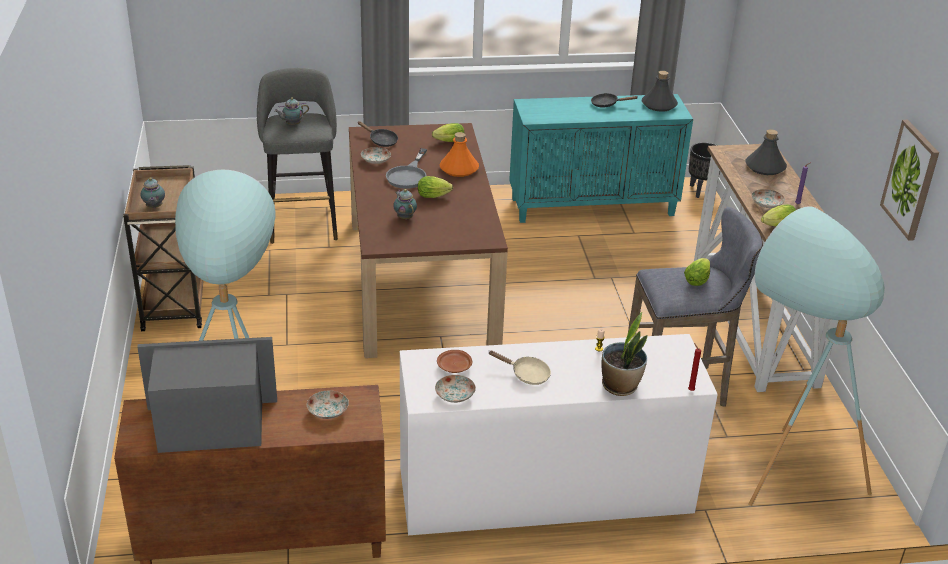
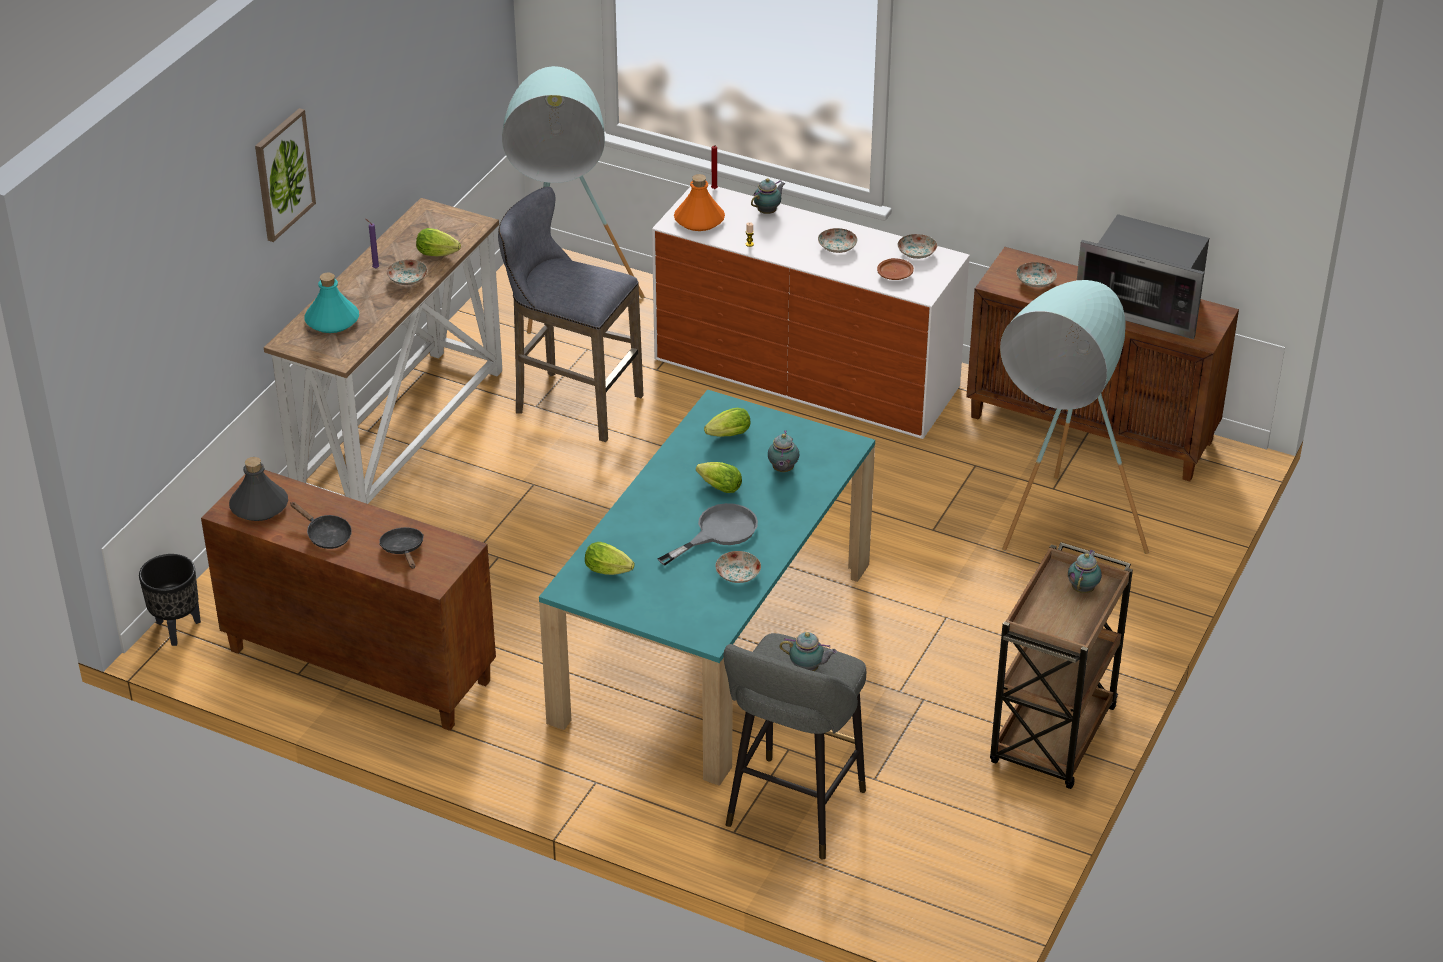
camera: 145 degrees left, 5 degrees up
(381, 141) = (698, 609): black frying pan -> black frying pan (403, 549)
(421, 280) = (712, 641): brown dining table -> turquoise dining table
(459, 169) = (645, 518): orange bottle -> orange bottle (699, 219)
(526, 374) = (837, 247): beige frying pan -> plate
(593, 206) = (357, 666): turquoise cabinet -> brown cabinet
(620, 386) = (768, 211): potted plant -> teapot
(697, 279) = (567, 275): lettuce -> lettuce (726, 436)
(765, 167) = (331, 320): grey bottle -> turquoise bottle
(911, 179) = (423, 67): picture -> picture (283, 174)

